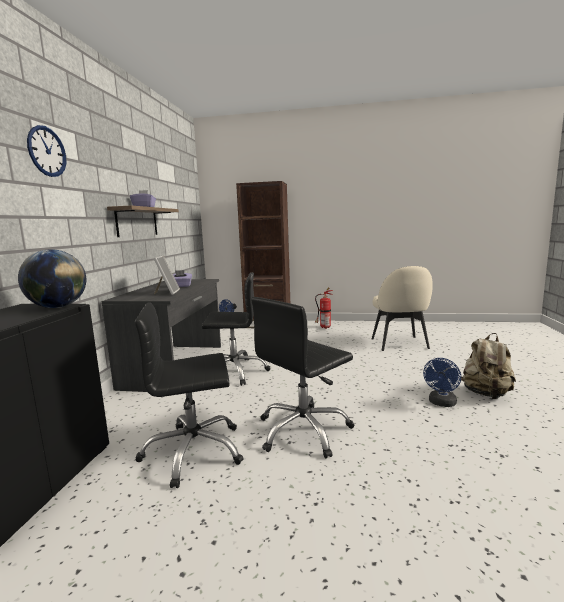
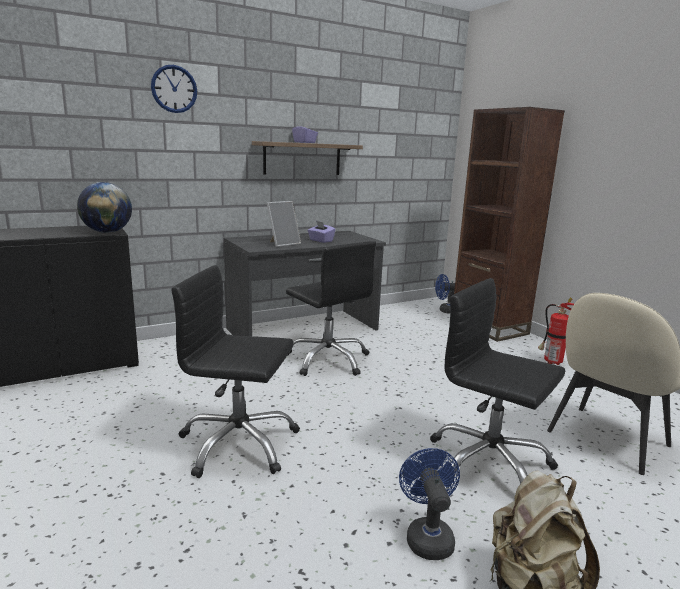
camera: 50 degrees right, 5 degrees up
(193, 452) = (156, 402): black office chair -> black office chair (489, 464)
(441, 403) = (427, 536): blue fan -> blue fan turned 90 degrees clockwise

